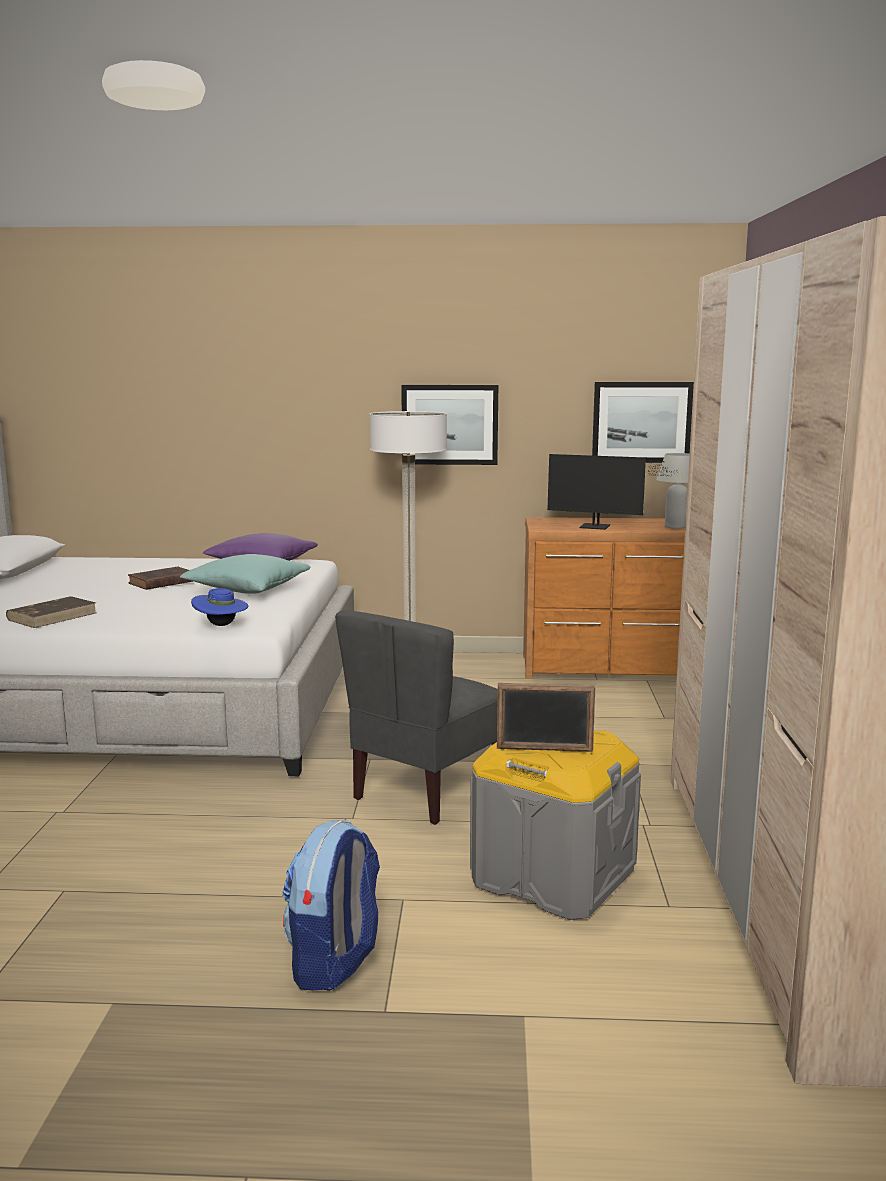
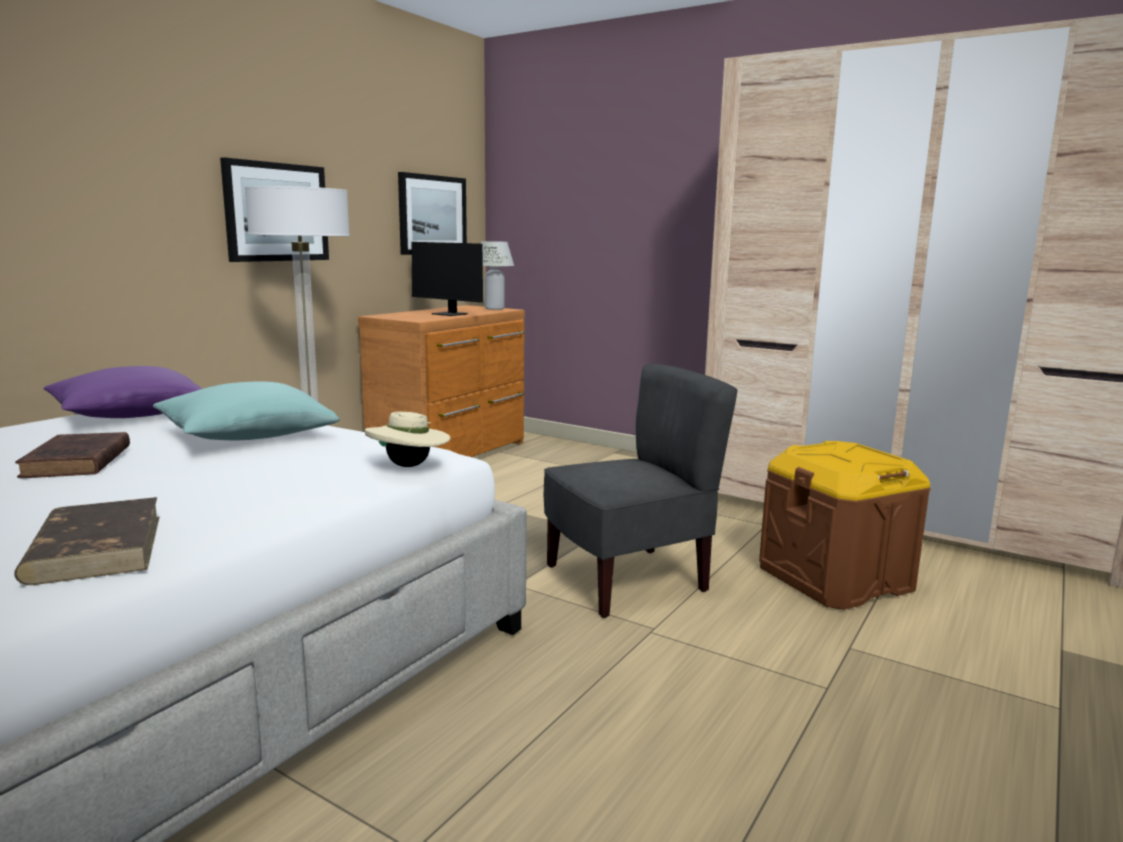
camera: 60 degrees left, 0 degrees up
(221, 625) = (409, 466): blue hat -> beige hat
(334, 963) = (969, 713): backpack -> none
(427, 792) = (627, 580): grey chair -> grey chair turned 90 degrees counterclockwise
(544, 749) = (861, 461): picture frame -> none
(552, 876) = (834, 578): grey storage box -> brown storage box
(599, 527) = (452, 314): monitor -> monitor turned 75 degrees clockwise

